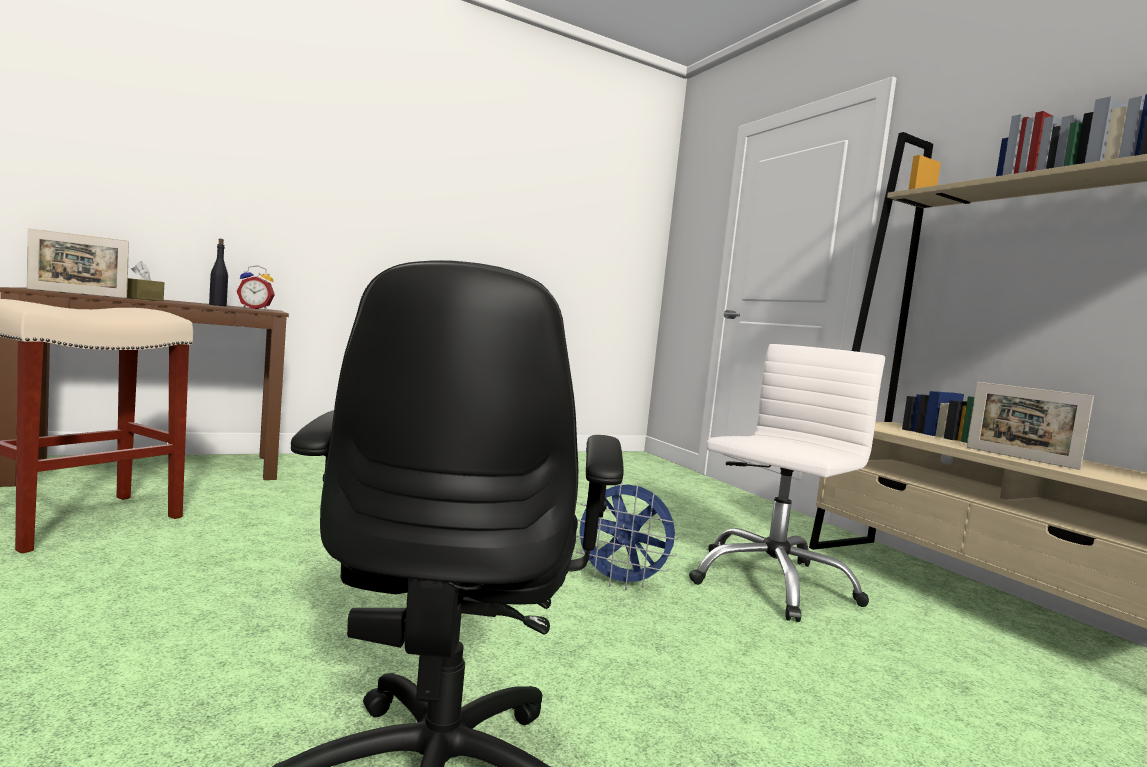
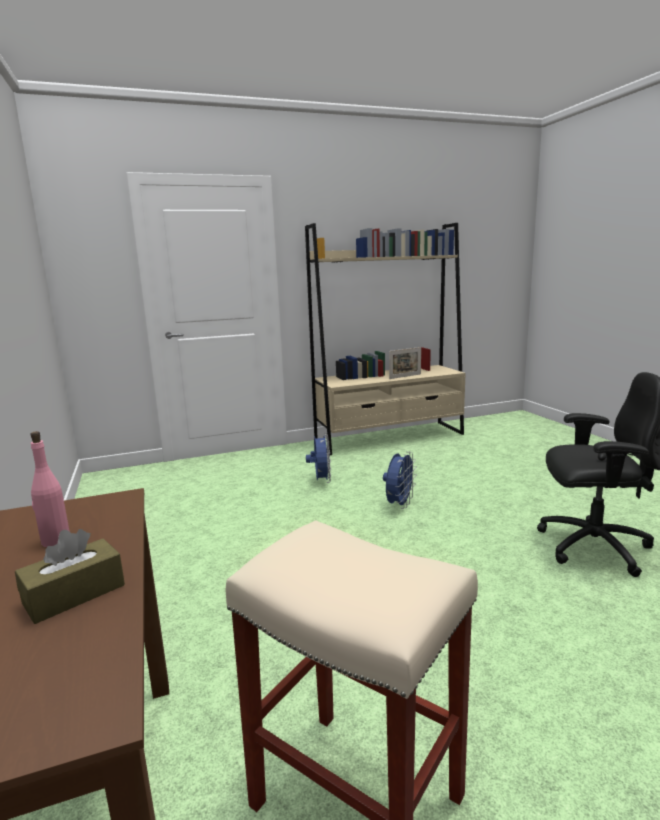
camera: 80 degrees left, 10 degrees up
(78, 293) = (116, 643): picture frame -> none
(218, 305) = (55, 541): black bottle -> pink bottle
(255, 309) = (78, 513): alarm clock -> none
(689, 537) = (321, 481): none -> blue fan
(771, 582) = (382, 471): white office chair -> none

